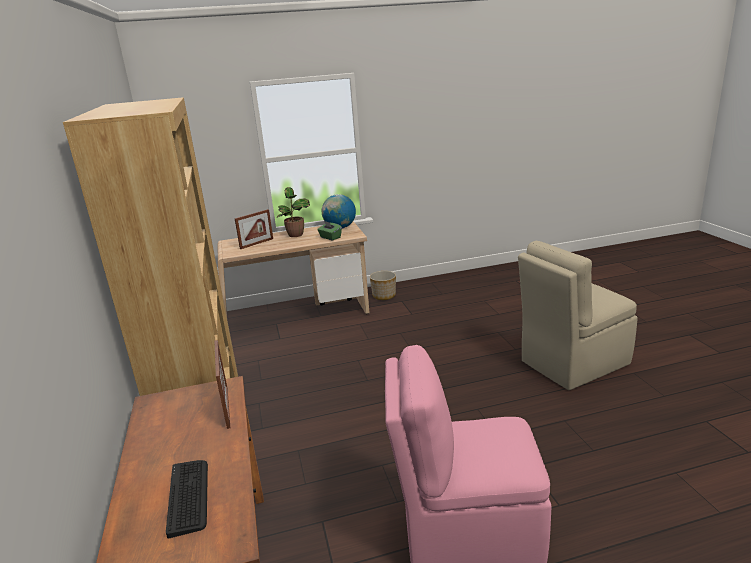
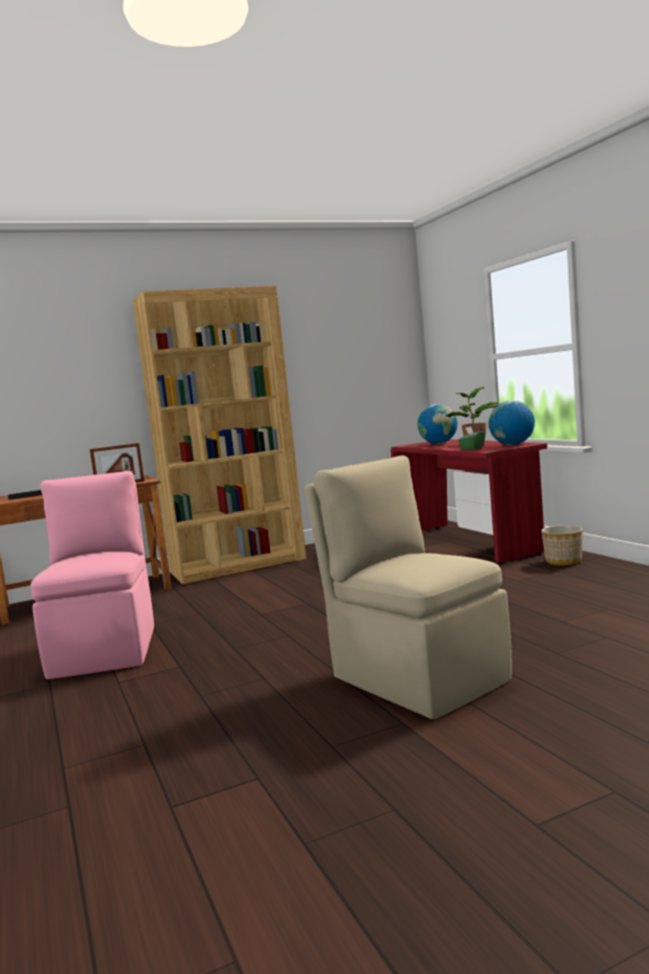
camera: 80 degrees right, 15 degrees down
(256, 243) = (439, 443): picture frame -> globe
(297, 318) = (466, 544): beige desk -> red desk

